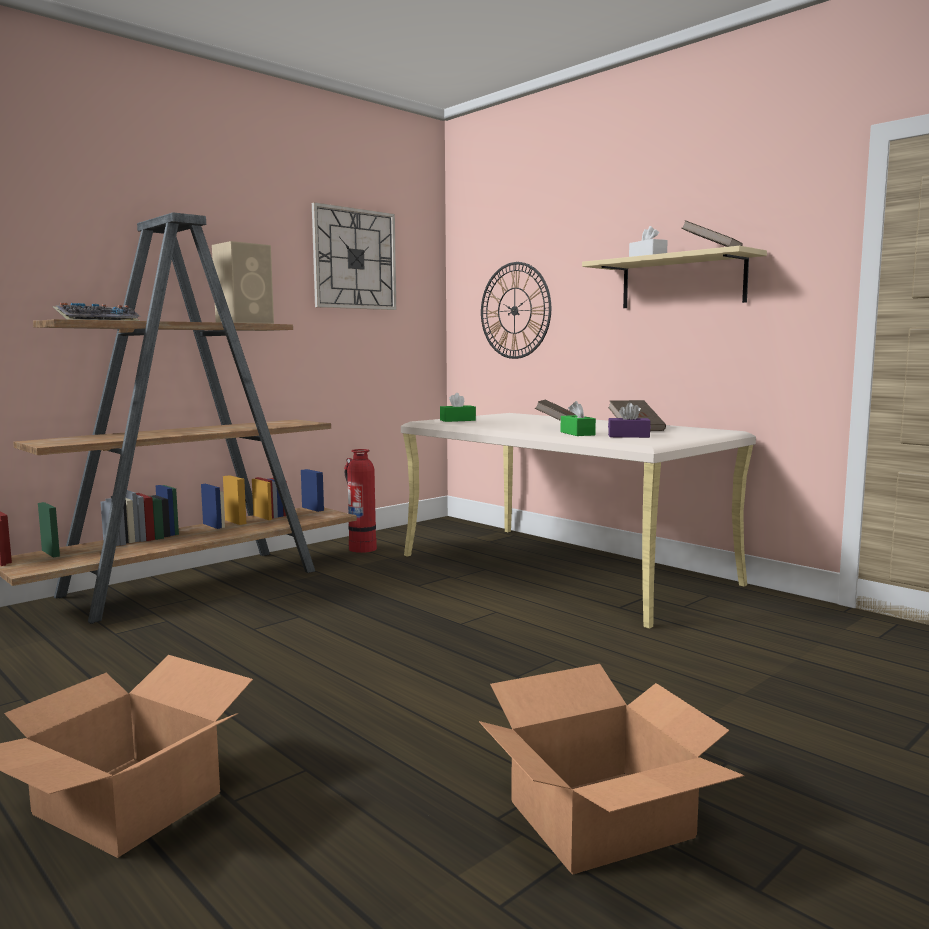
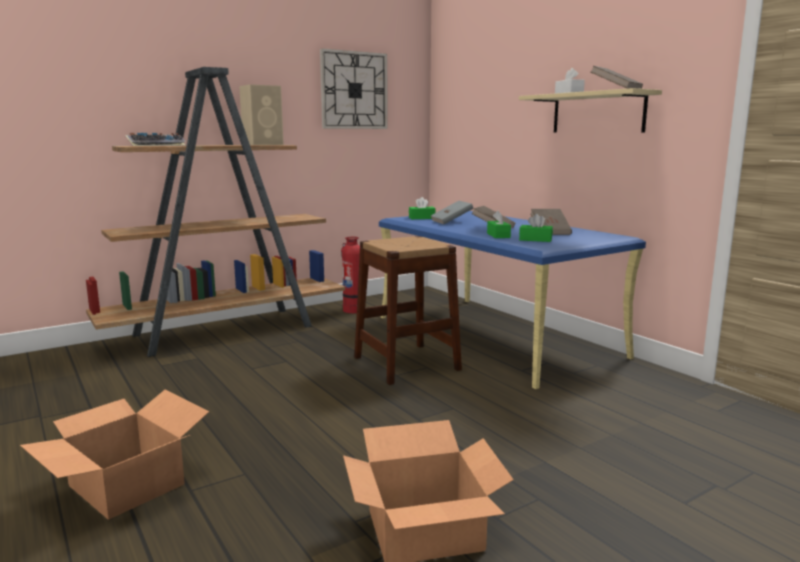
camera: 10 degrees right, 5 degrees up
(466, 608) = (406, 363): none -> brown stool
(500, 423) = (451, 222): none -> grey book
(514, 310) = (477, 130): wall clock -> none
(564, 569) = (495, 336): beige desk -> blue desk
(628, 436) = (535, 239): purple tissue box -> green tissue box

